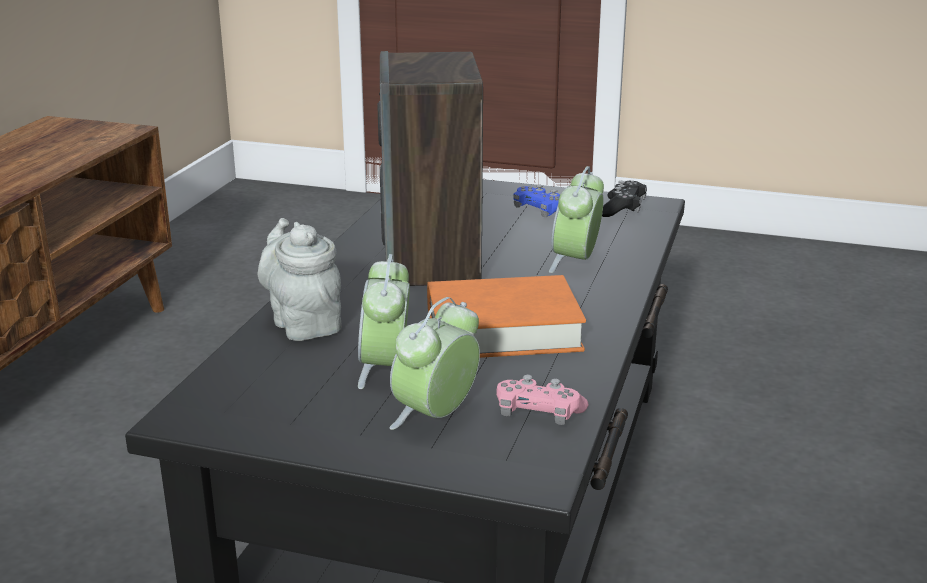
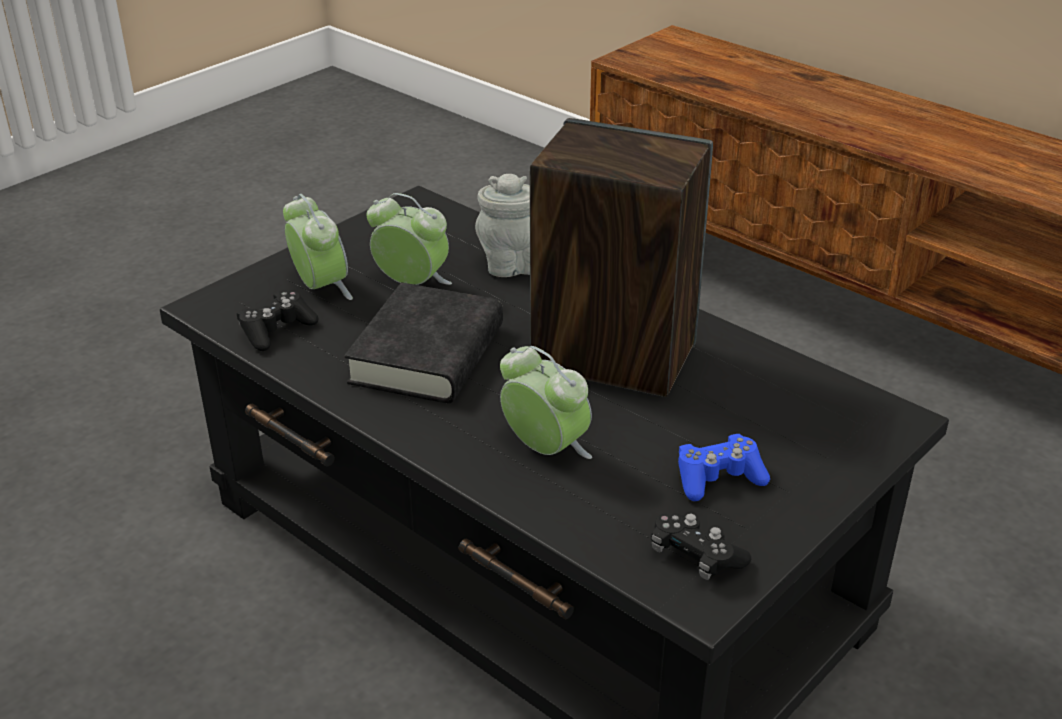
camera: 115 degrees right, 10 degrees up
(503, 329) = (427, 355): orange book -> black book
(538, 415) = (276, 330): pink game controller -> black game controller

